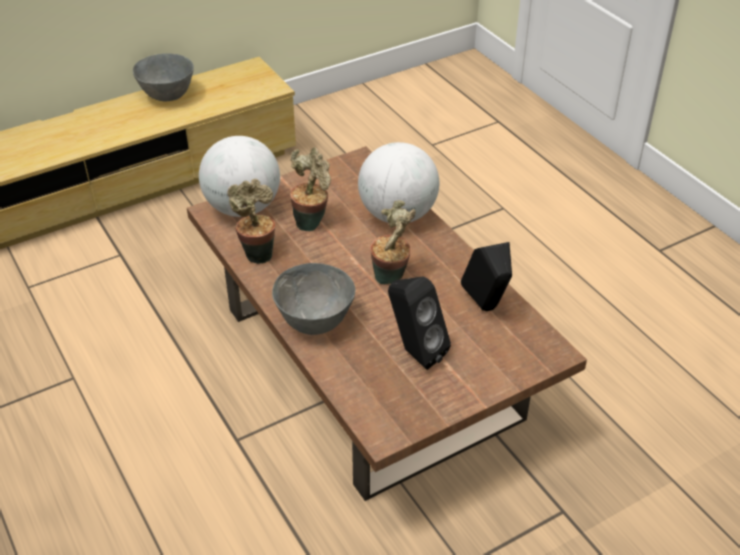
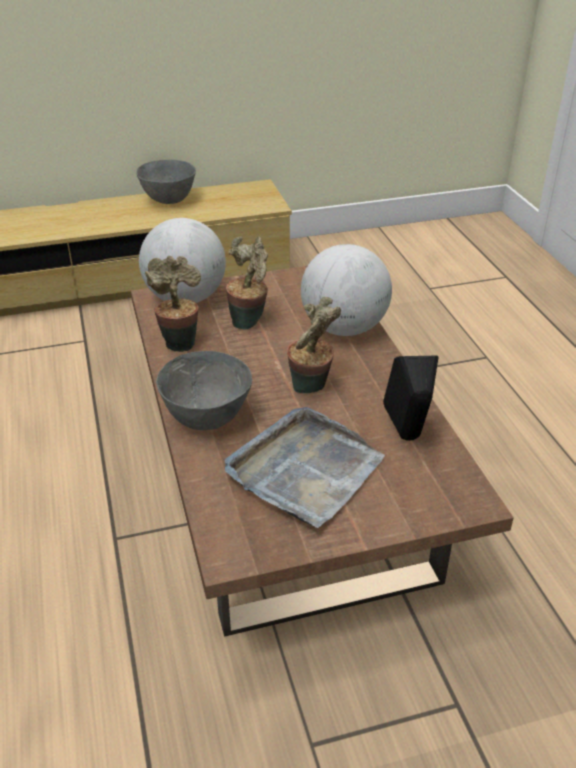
camera: 15 degrees right, 5 degrees down
(414, 352) = (304, 470): black speaker -> grey tray

